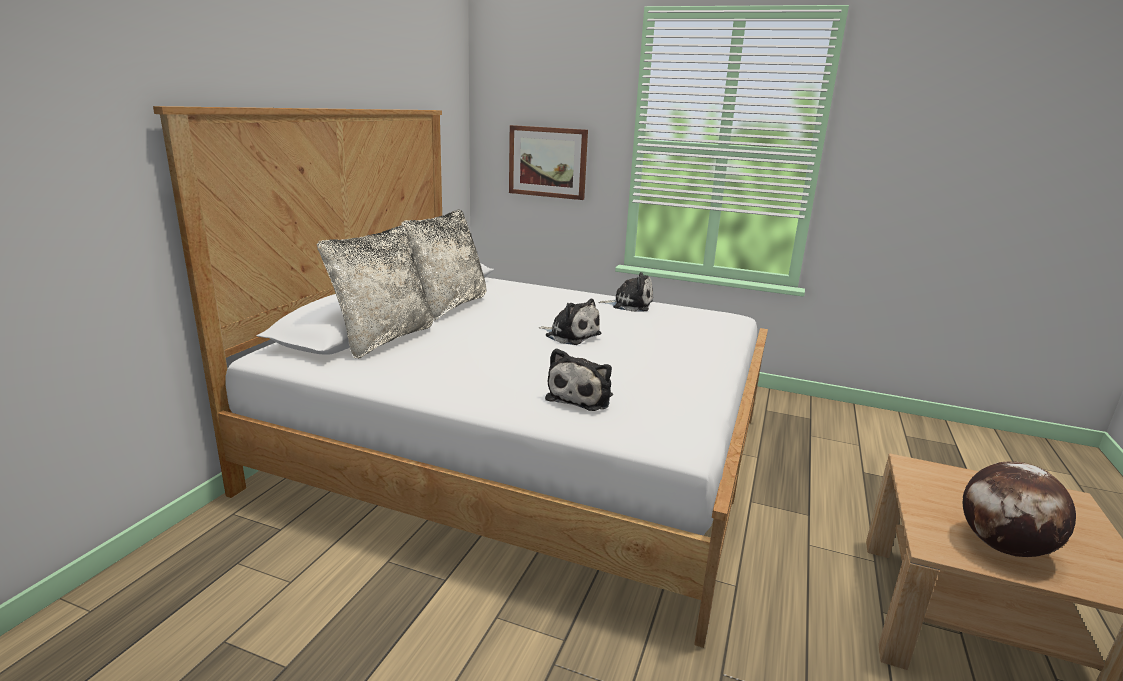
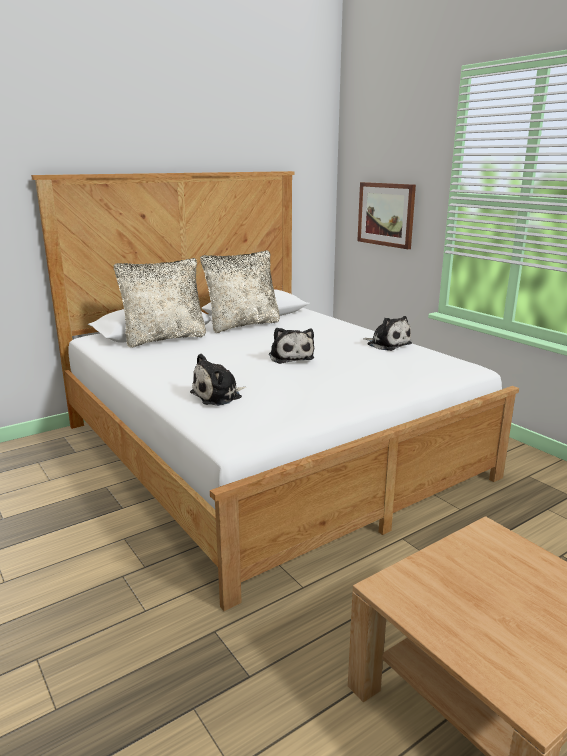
camera: 35 degrees right, 0 degrees up
(1003, 547) = (458, 615): globe -> none

